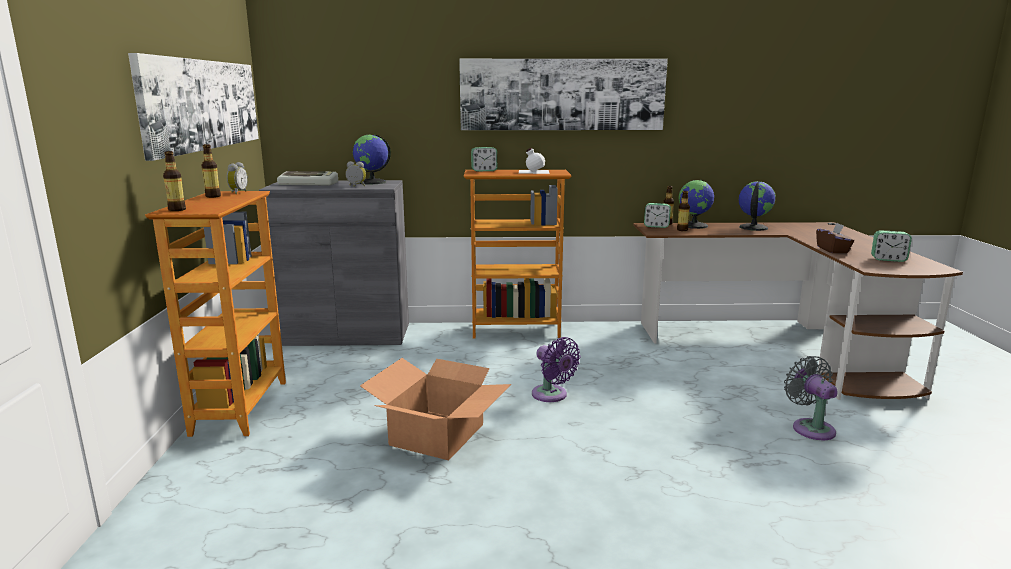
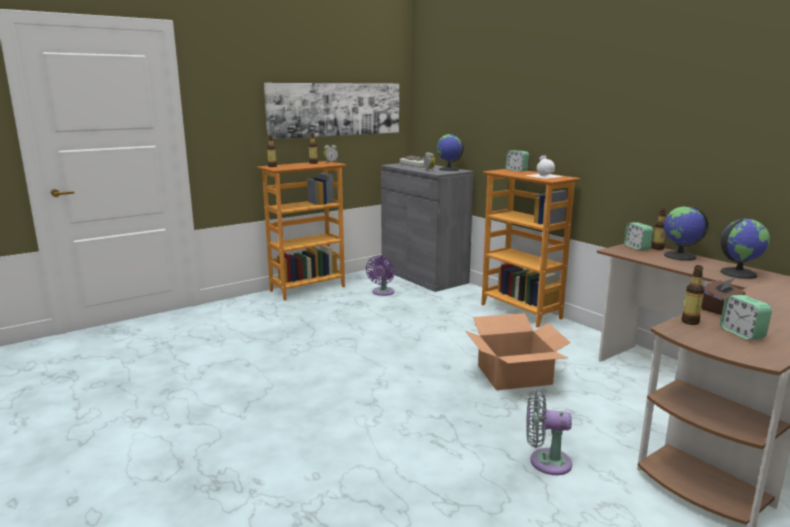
camera: 55 degrees right, 0 degrees up
(438, 434) = (340, 336): cardboard box -> cardboard box (514, 375)
(552, 395) = (436, 350): purple fan -> purple fan (382, 292)
(562, 94) = (584, 108): picture -> none
(682, 230) = (648, 255): bottle -> bottle (690, 322)
(810, 427) = (545, 461): grey fan -> grey fan turned 120 degrees counterclockwise

